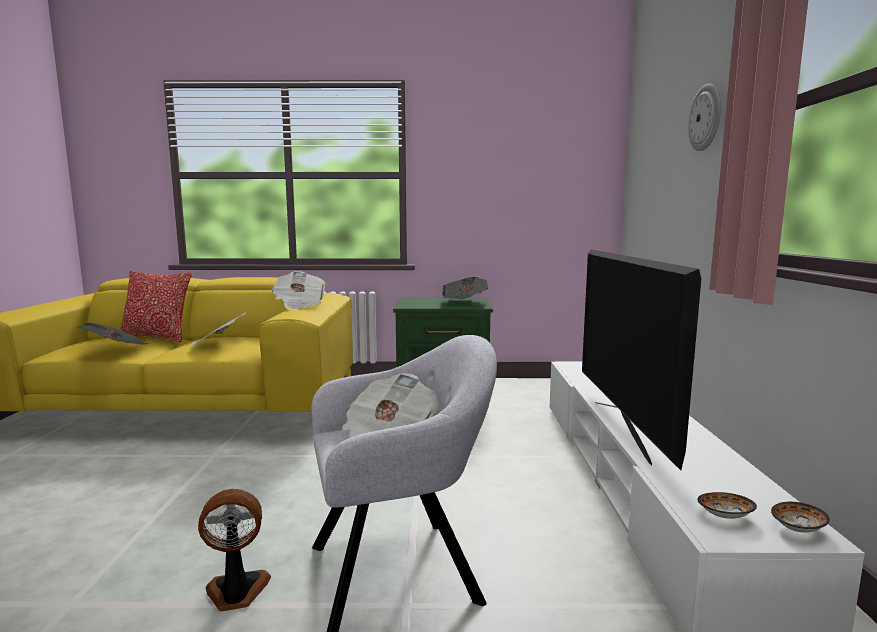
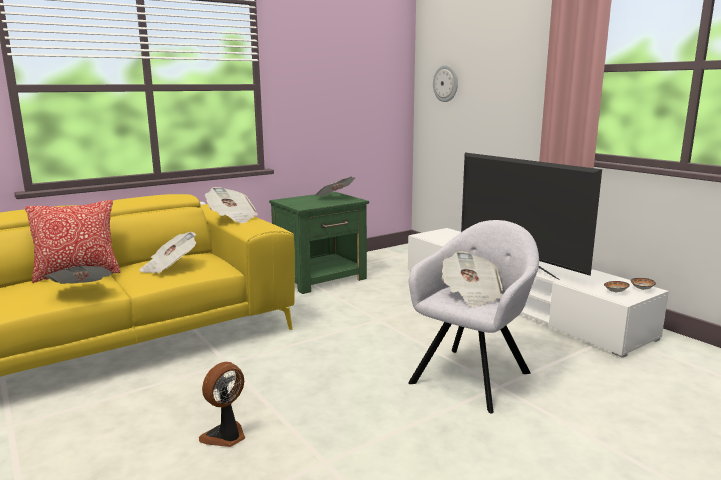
camera: 35 degrees left, 5 degrees up
(237, 592) = (410, 416): fan -> fan (226, 436)
(706, 118) = (512, 61): wall clock -> wall clock (446, 83)

